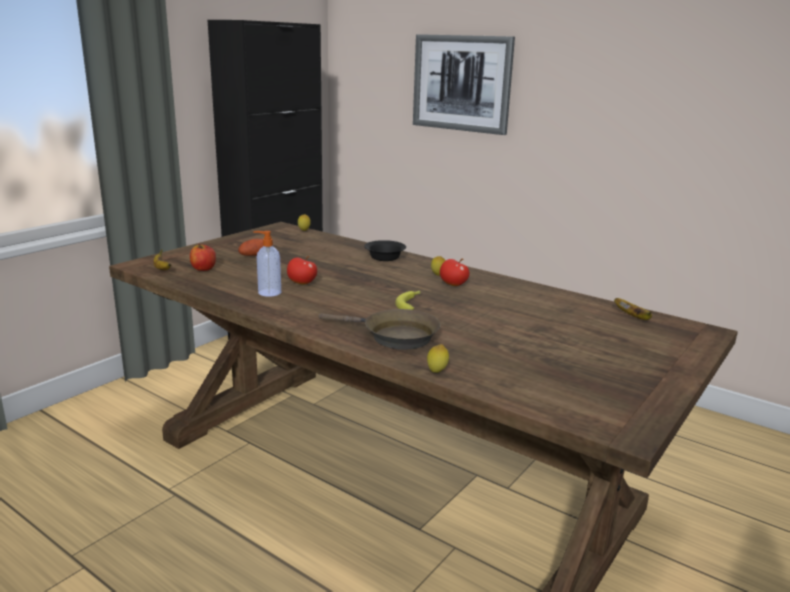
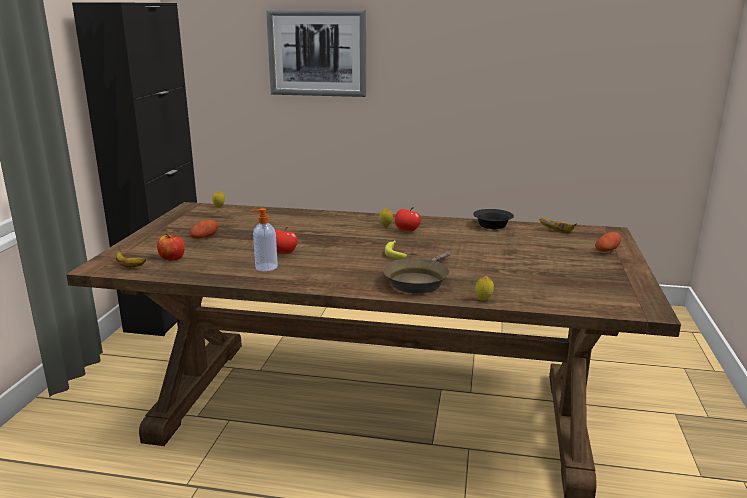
camera: 25 degrees left, 0 degrees up
(386, 258) = (324, 218): black bowl -> black bowl (493, 225)
(394, 336) = (418, 281): brown frying pan -> brown frying pan turned 120 degrees clockwise
(668, 352) = (607, 250): none -> potato

